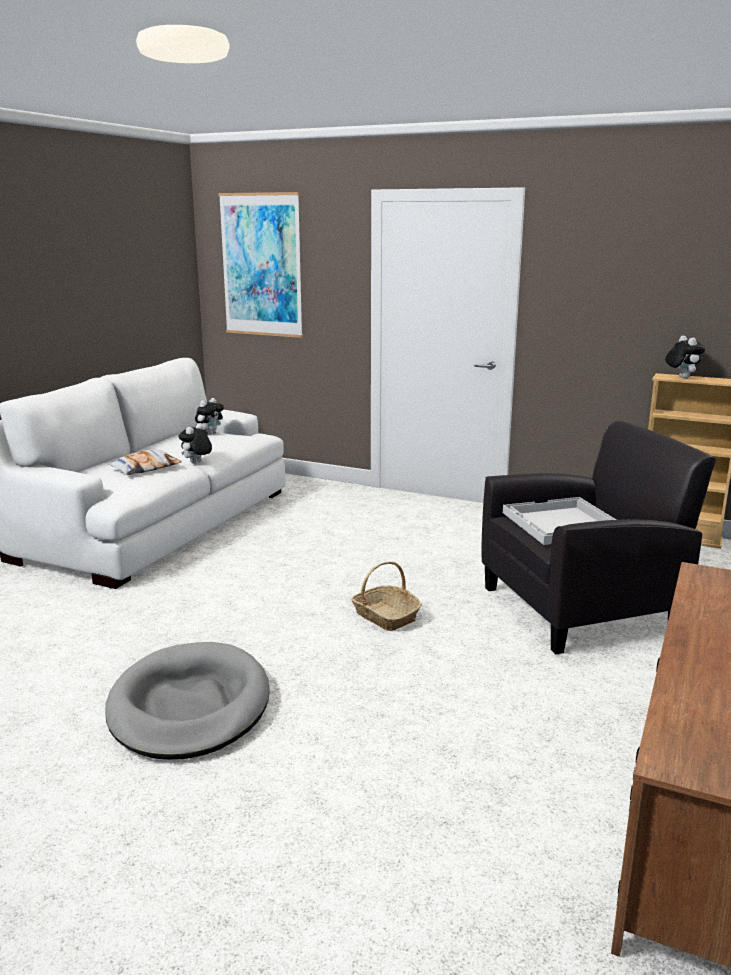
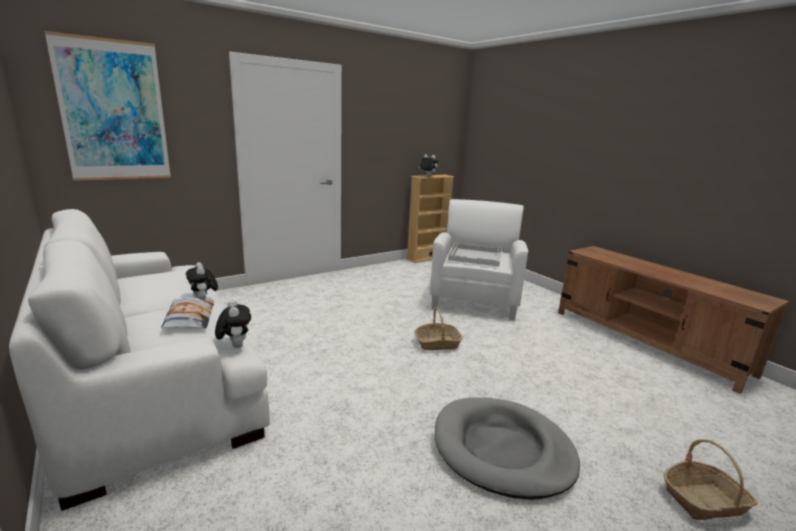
camera: 60 degrees left, 0 degrees up
(198, 877) = (704, 500): none -> basket
(210, 433) = (151, 276): plush toy -> plush toy (235, 345)
(580, 608) = (475, 299): black armchair -> white armchair

